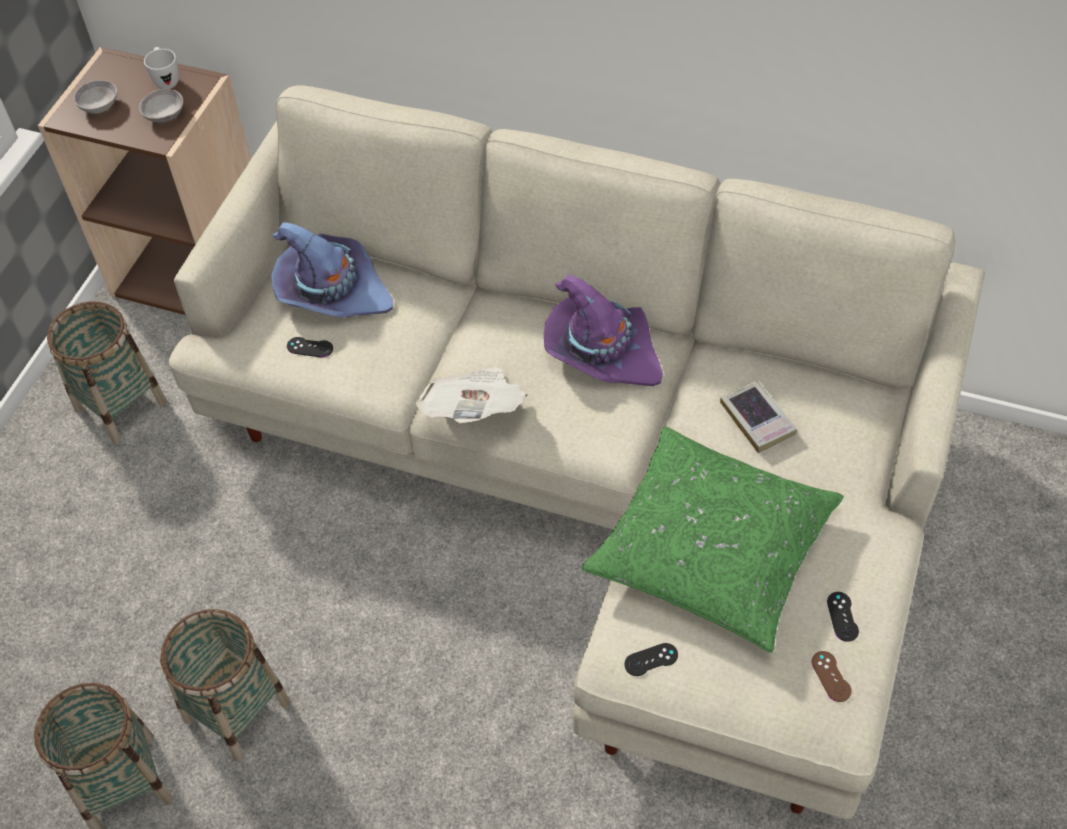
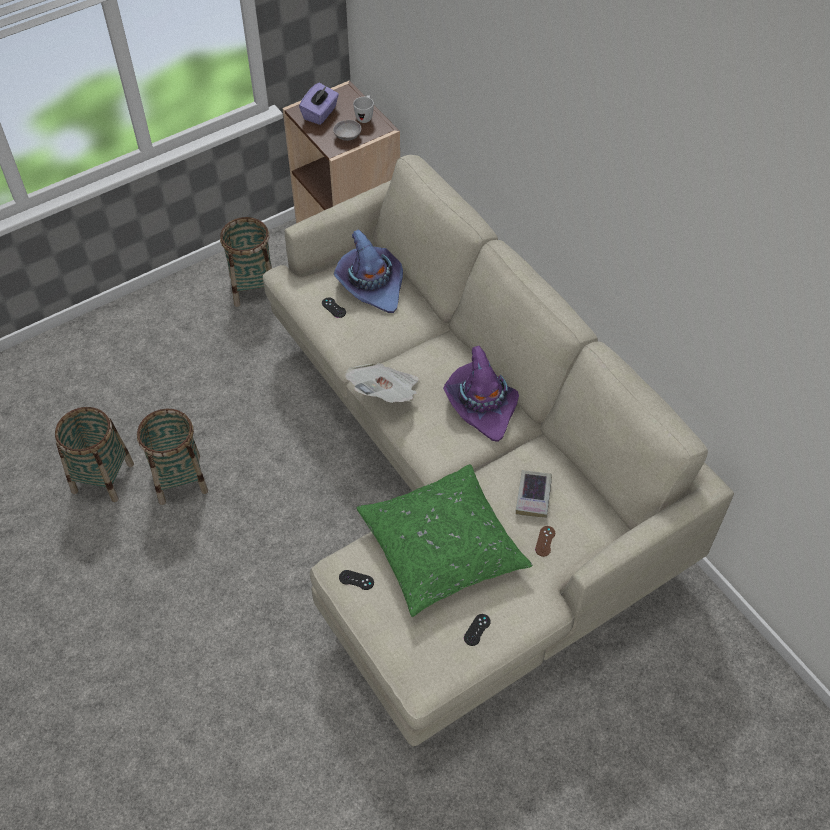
camera: 35 degrees right, 0 degrees up
(99, 106) = (320, 113): grey bowl -> purple tissue box
(831, 676) = (440, 655): brown game controller -> brown game controller (545, 541)

